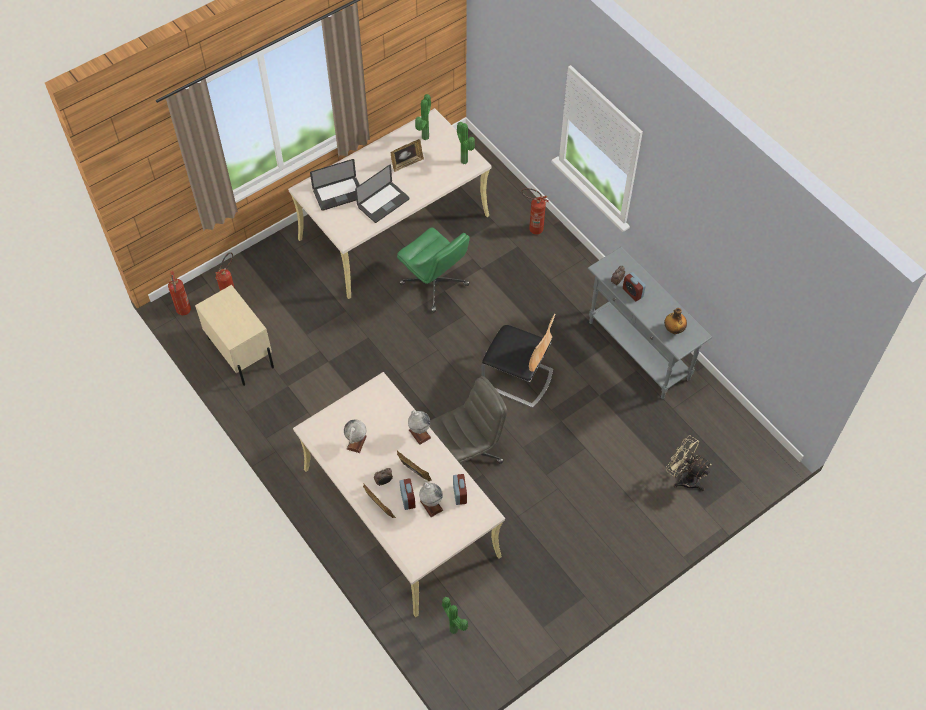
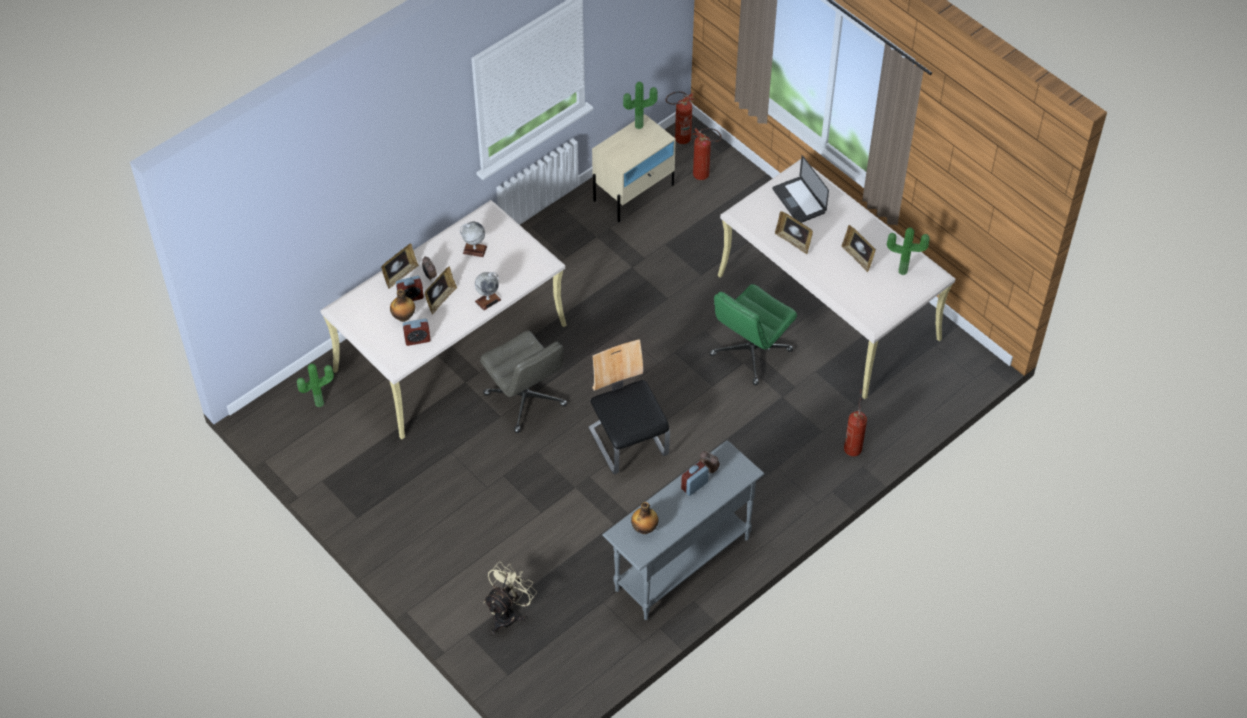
camera: 85 degrees right, 5 degrees down
(383, 203) = (793, 241): laptop -> picture frame
(431, 505) = (404, 317): globe -> bottle
(465, 160) = (874, 313): potted plant -> potted plant (640, 127)
(518, 378) = (628, 442): chair -> chair turned 135 degrees clockwise

